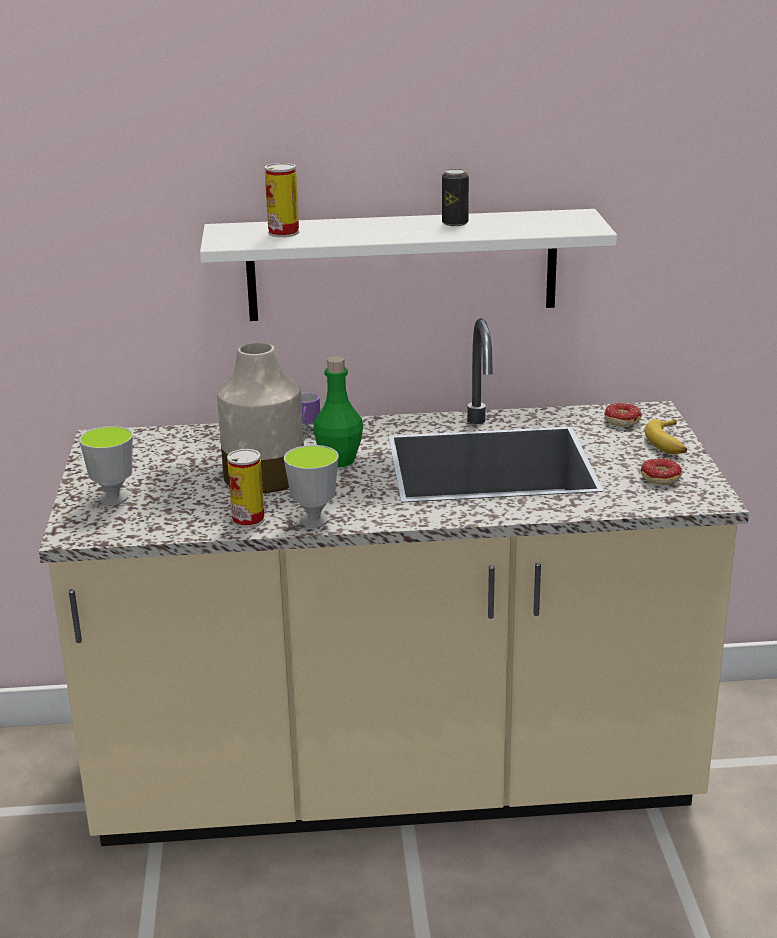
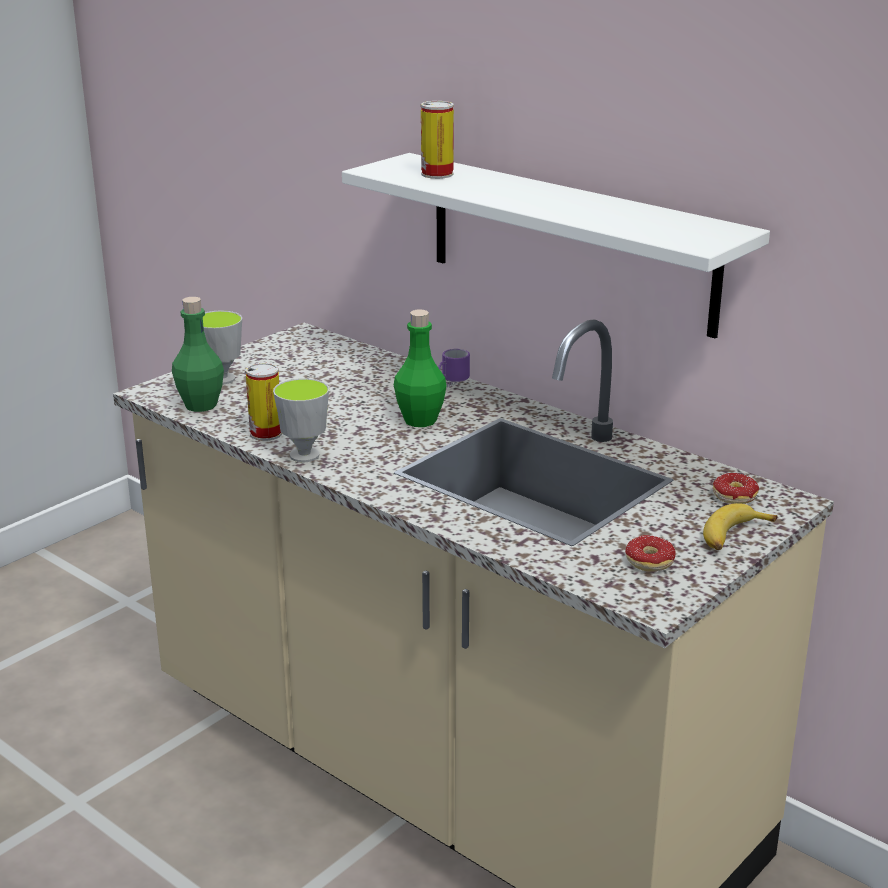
camera: 45 degrees right, 0 degrees up
(144, 524) = (200, 405): none -> green bottle
(264, 475) = (346, 407): beige vase -> none
(455, 223) = (592, 205): can -> none

